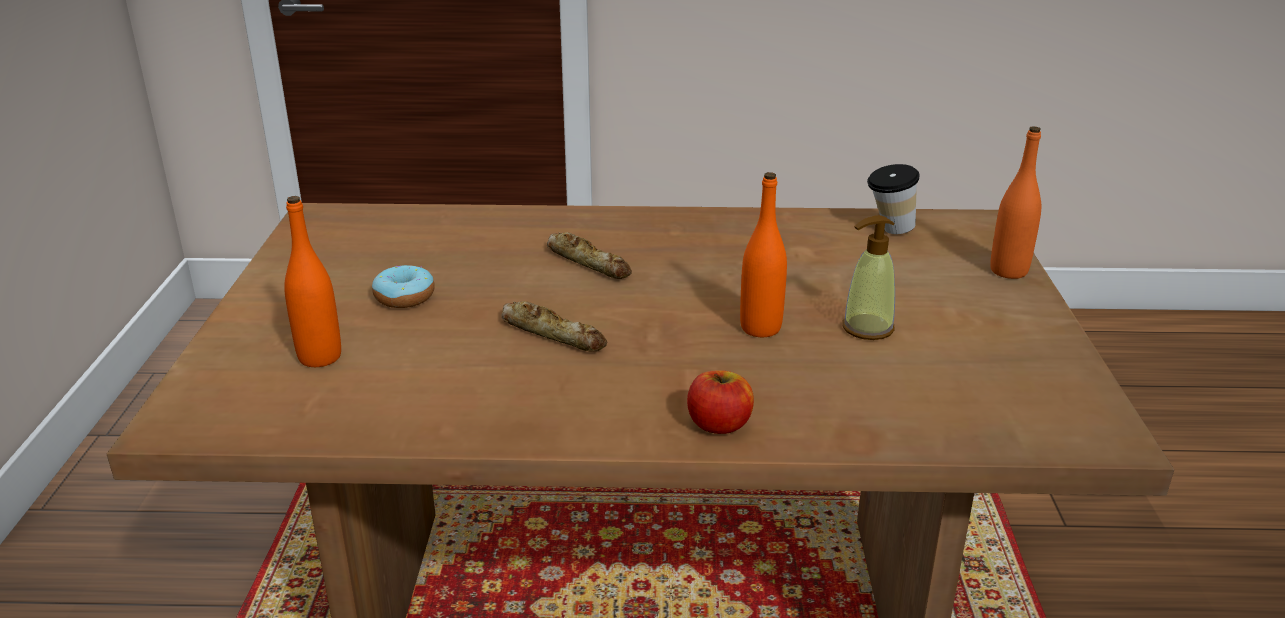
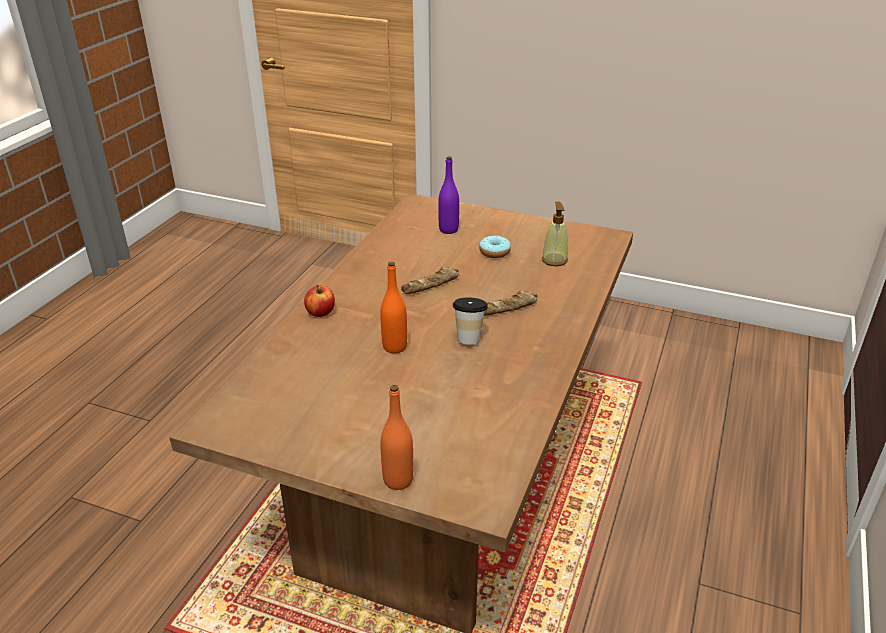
camera: 110 degrees right, 5 degrees up
(320, 357) = (448, 230): orange bottle -> purple bottle
(867, 328) = (368, 384): soap dispenser -> soap dispenser (554, 260)
(888, 230) = (494, 445): cup -> cup (469, 337)

